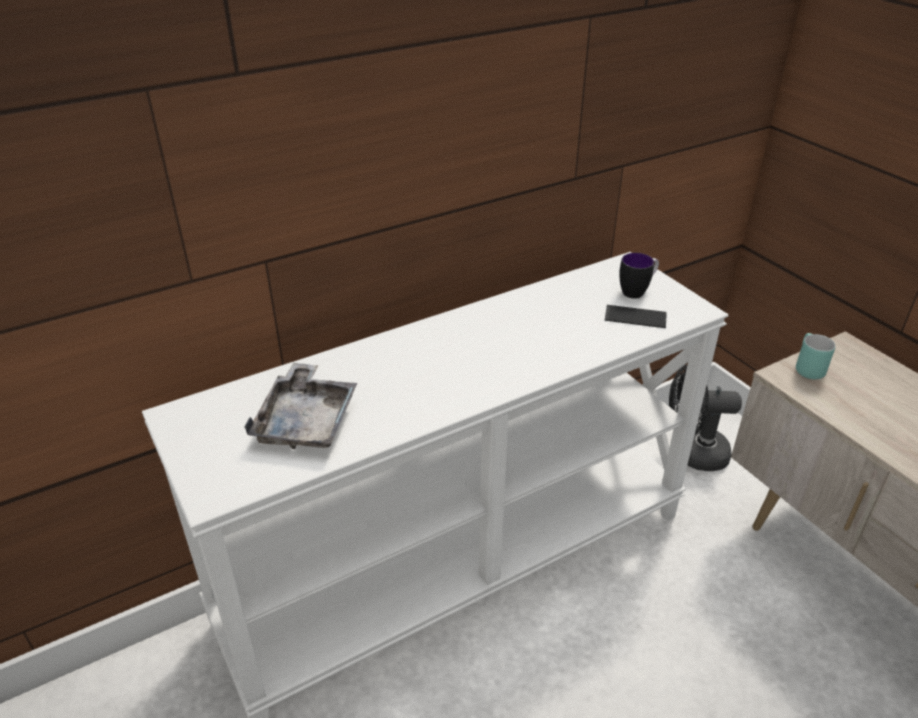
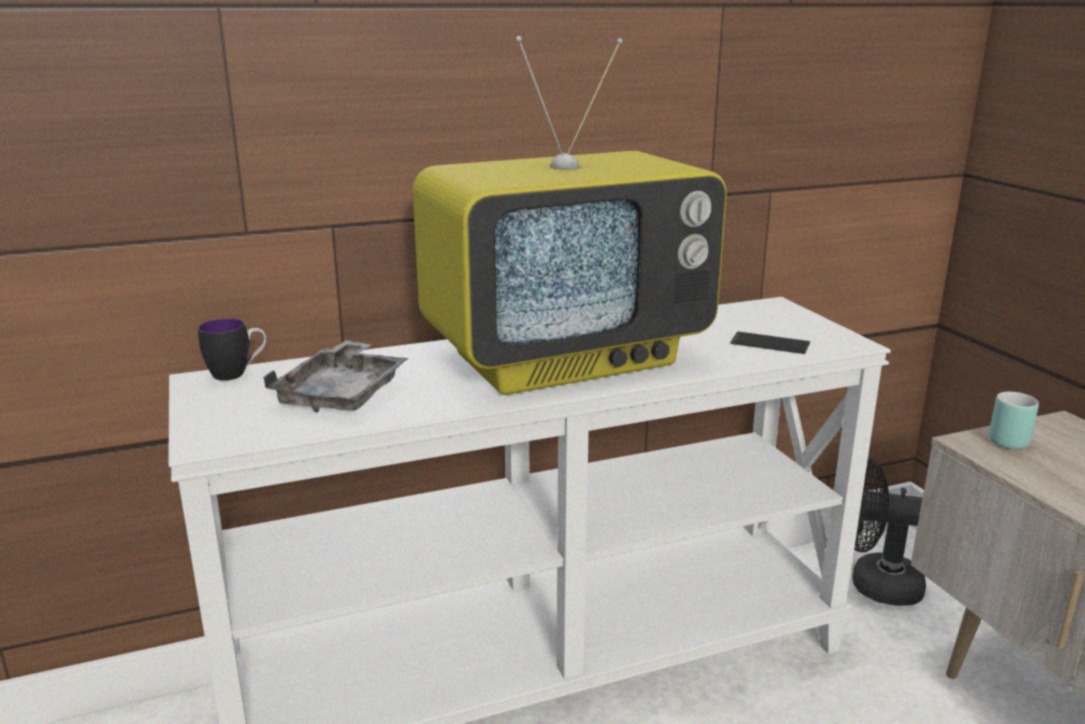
camera: 10 degrees right, 15 degrees down
(478, 353) = (566, 358): none -> television
(637, 291) = (779, 325): mug -> mug (237, 374)

